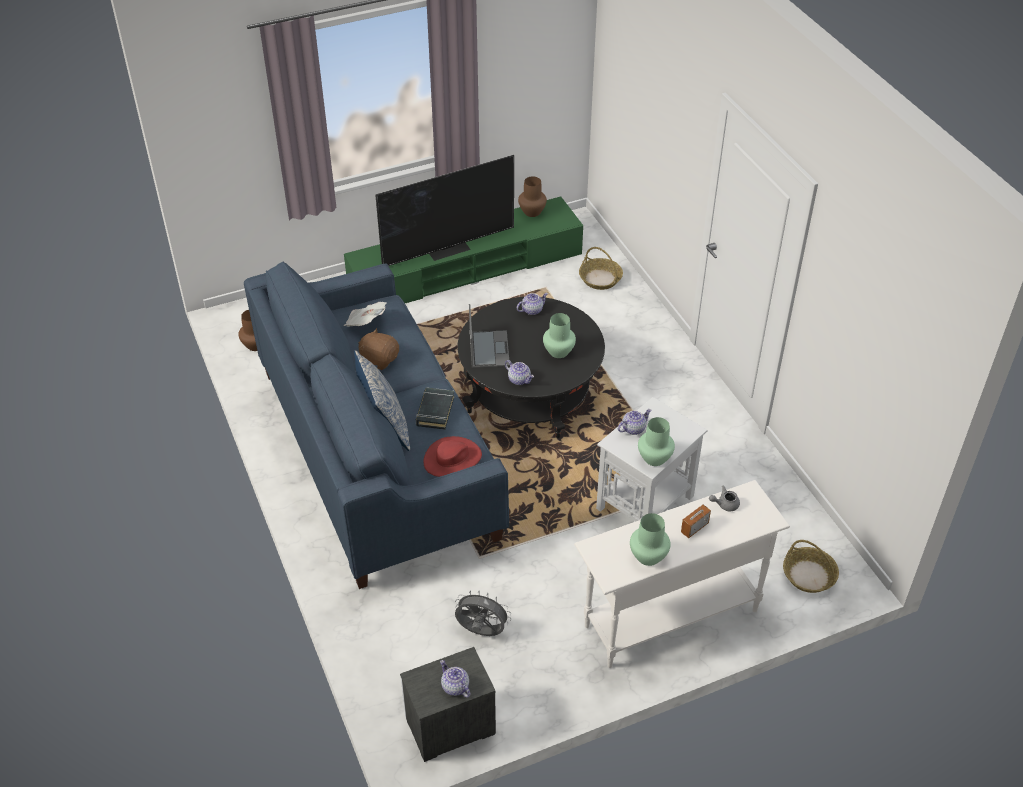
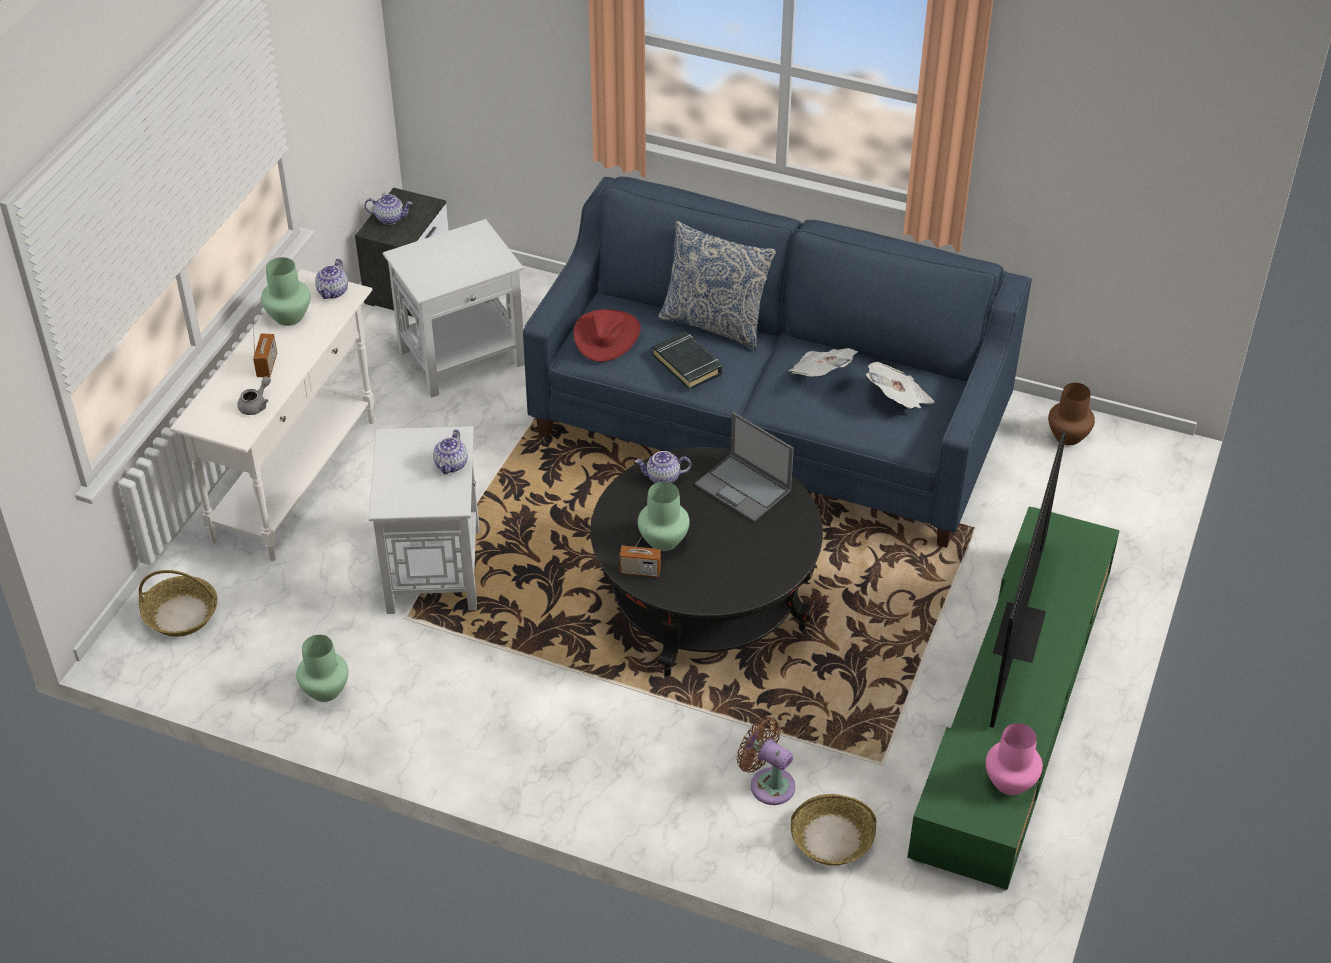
camera: 135 degrees right, 0 degrees up
(379, 359) = (821, 374): brown plush toy -> newspaper
(481, 632) = (463, 357): grey fan -> white side table
(531, 212) = (1011, 781): brown vase -> pink vase
(532, 310) = (764, 571): teapot -> teapot (333, 292)
(587, 346) = (640, 571): none -> radio
(600, 310) = (768, 783): none -> brown fan
(655, 458) = (394, 449): green vase -> green vase (324, 690)

